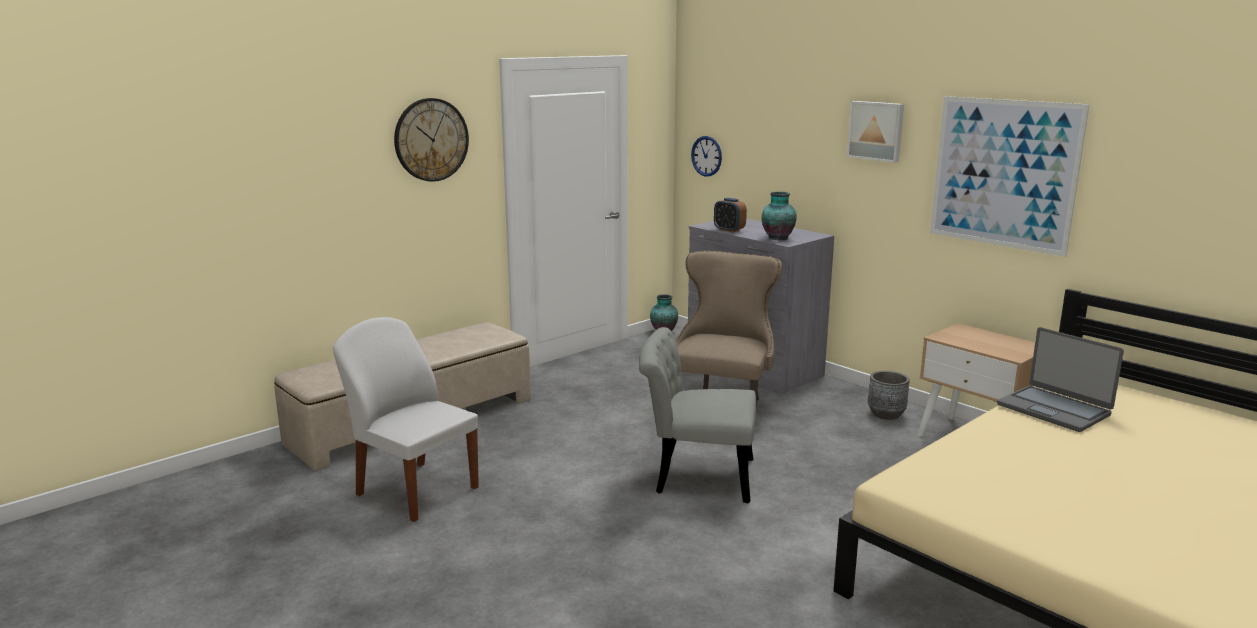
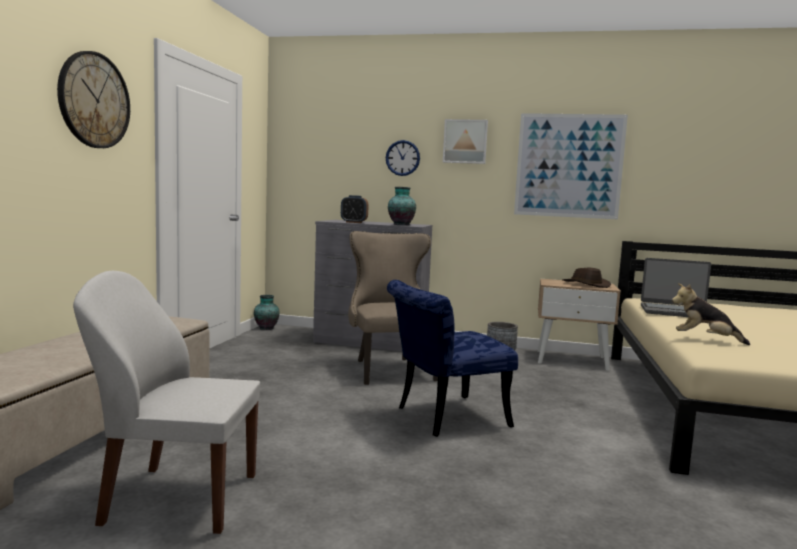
camera: 35 degrees left, 10 degrees down
(694, 476) = (443, 417): grey chair -> blue chair
(706, 156) = (303, 172): wall clock -> wall clock (402, 158)
(960, 459) = (705, 340): none -> plush toy
(995, 344) = (585, 284): none -> brown hat

